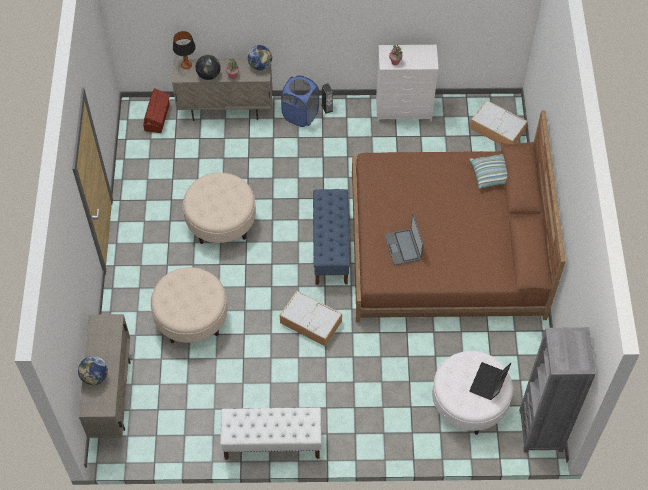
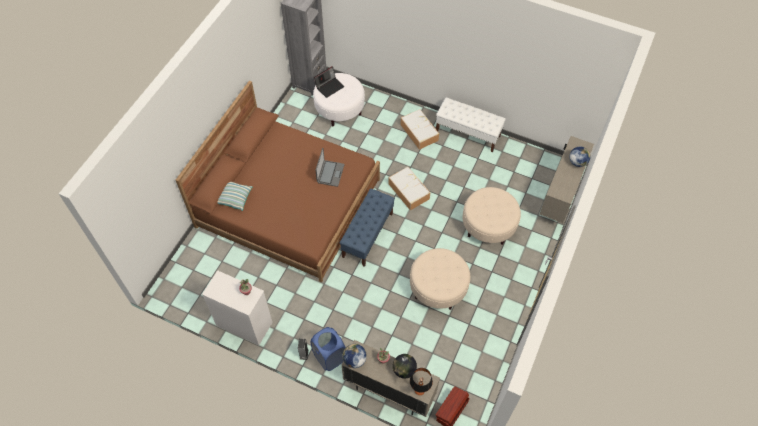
camera: 155 degrees left, 0 degrees up
(498, 129) = (186, 273): storage box -> storage box (418, 132)

